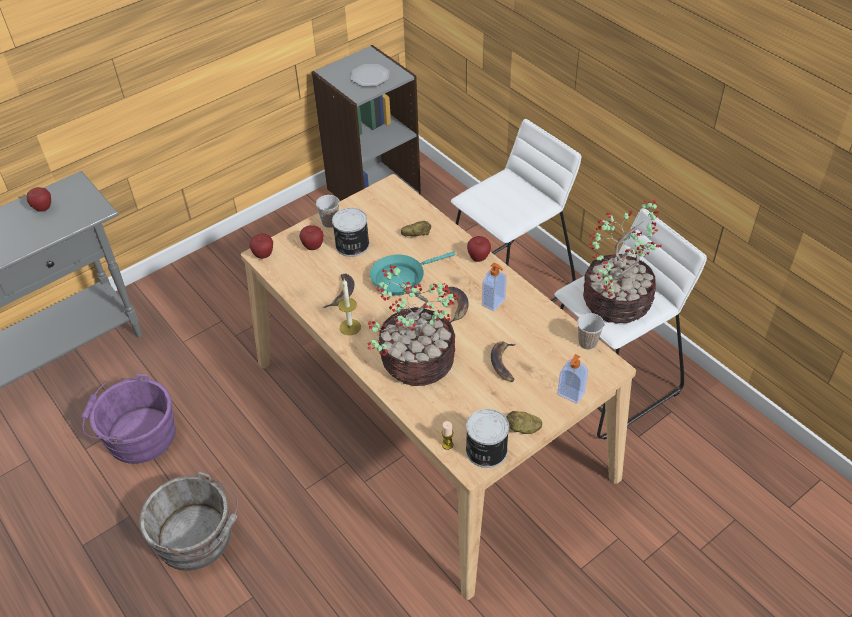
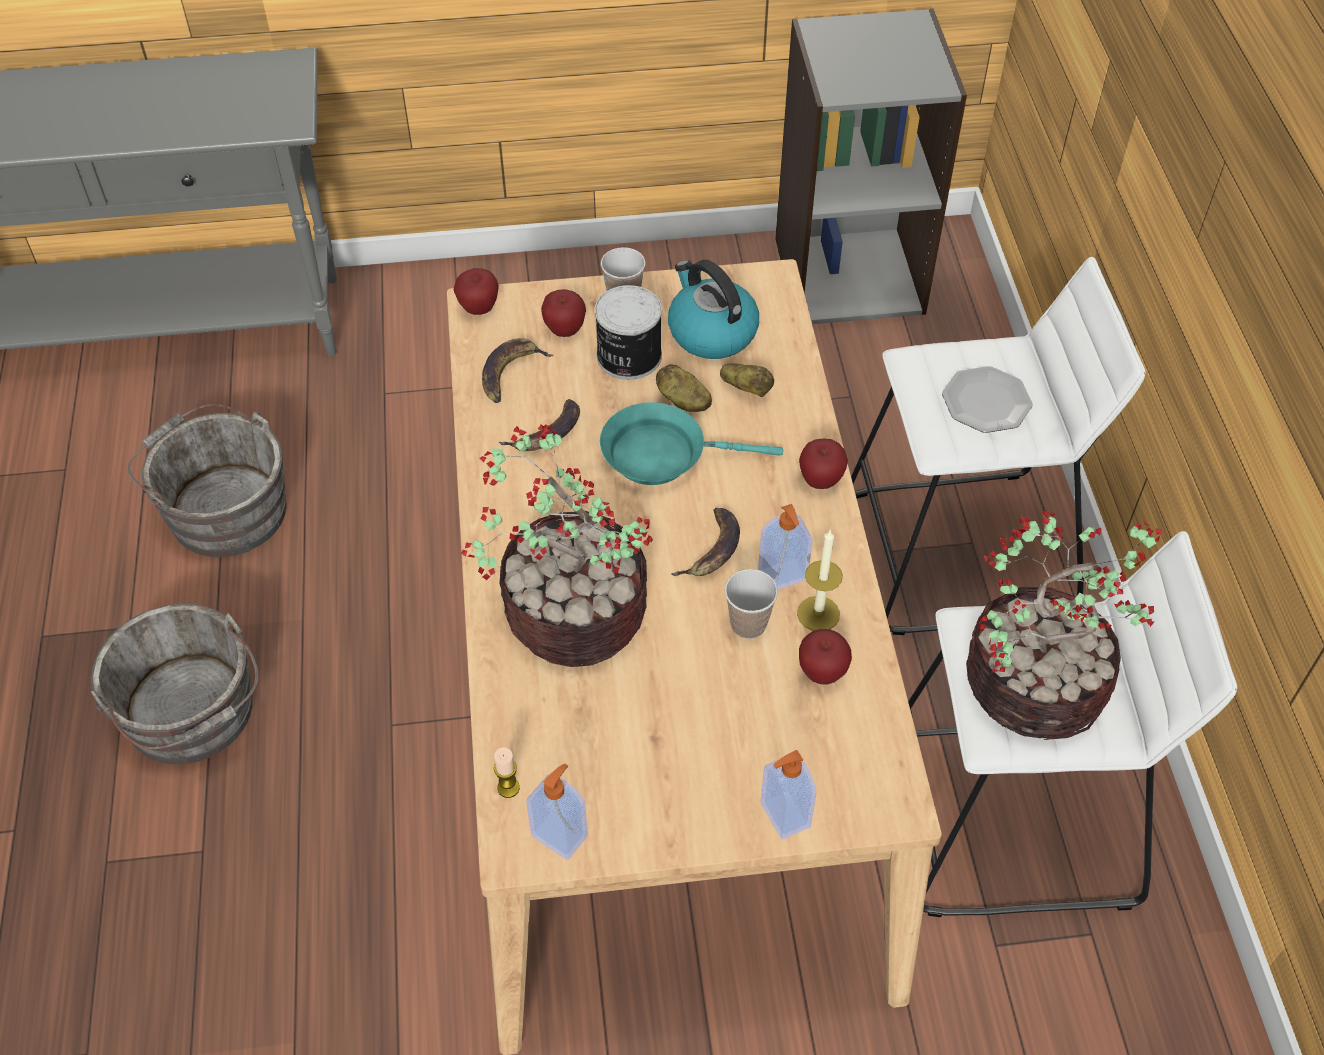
camera: 30 degrees right, 5 degrees up
(43, 208) = (219, 87): apple -> apple (822, 673)
(137, 435) = (223, 507): purple bucket -> grey bucket
(350, 327) = (515, 498): candle -> candle (818, 613)
(370, 76) = (883, 66): plate -> plate (986, 401)
(381, 219) = (711, 332): none -> kettle
(485, 451) = (560, 835): can -> soap dispenser
(503, 363) = (714, 694): banana -> banana (510, 373)
(523, 428) = (653, 832): potato -> potato (682, 401)
(587, 343) = (891, 736): cup -> cup (748, 624)

